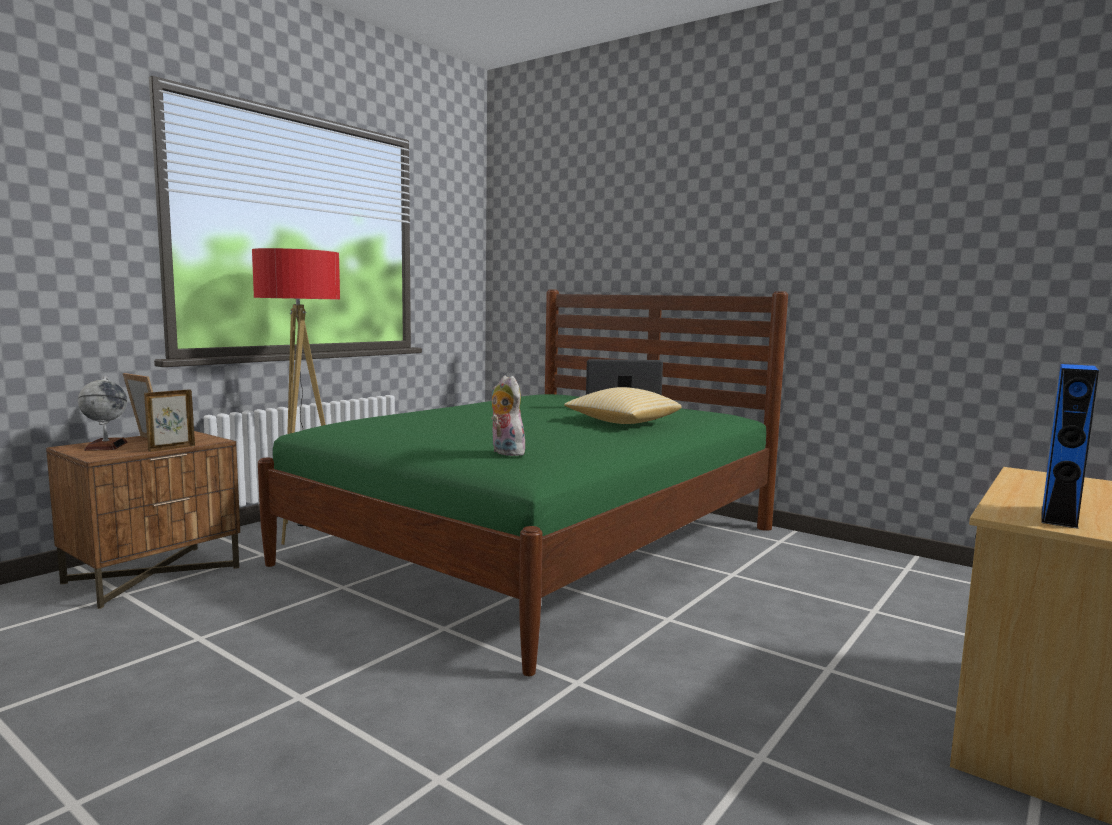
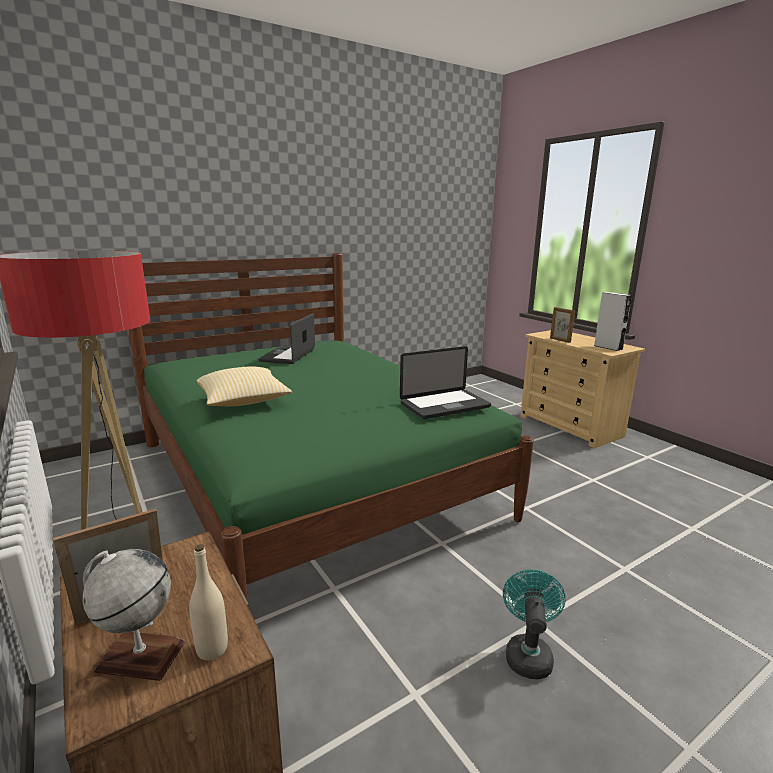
camera: 70 degrees left, 10 degrees up
(103, 453) = (212, 649): none -> beige bottle
(171, 448) = (223, 580): picture frame -> picture frame (560, 340)
(245, 692) = (528, 653): none -> turquoise fan
(505, 452) = (445, 405): plush toy -> laptop
(622, 423) = (355, 365): pillow -> pillow (243, 401)
(1059, 517) = (608, 347): blue speaker -> grey speaker

